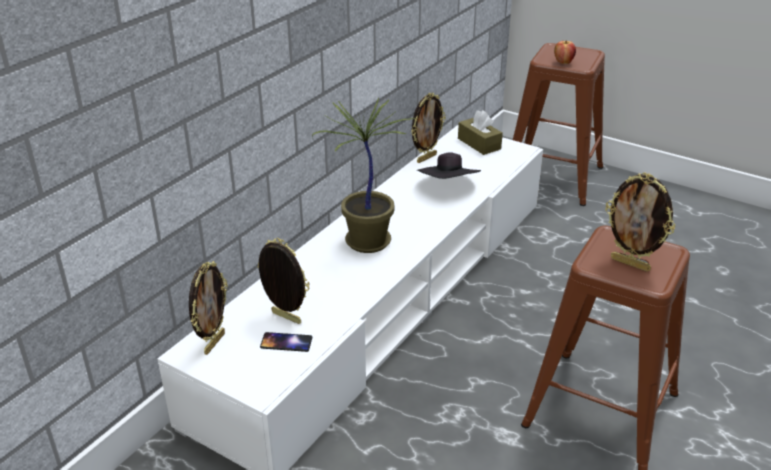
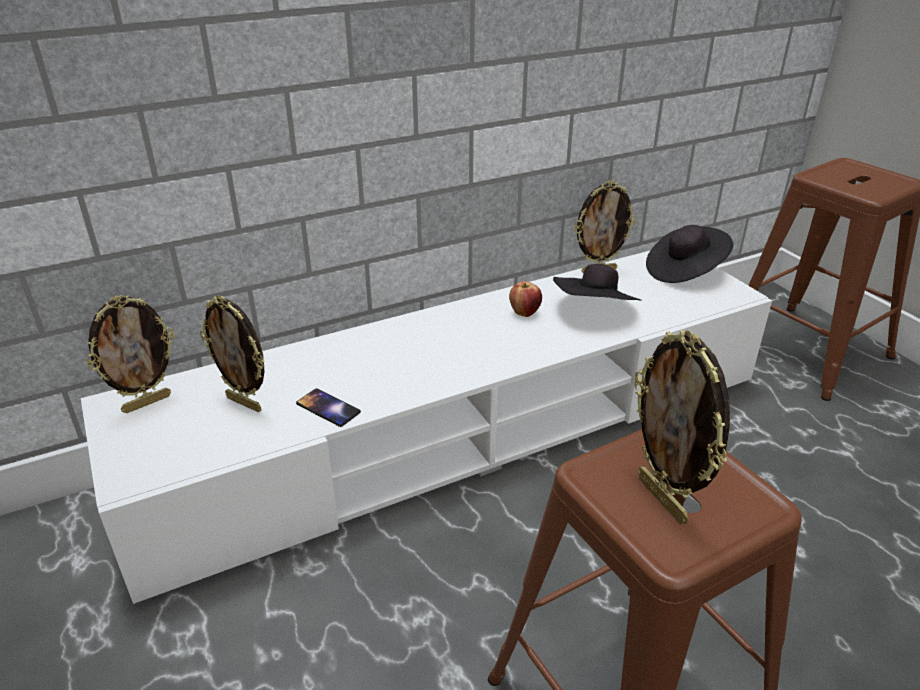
camera: 30 degrees right, 0 degrees up
(285, 318) = (245, 403): picture frame -> picture frame turned 150 degrees clockwise
(286, 342) = (215, 432): phone -> phone (328, 408)
(366, 243) = (427, 347): potted plant -> none
(479, 144) = (684, 271): brown tissue box -> black hat
(563, 62) = (844, 183): apple -> apple (524, 313)

